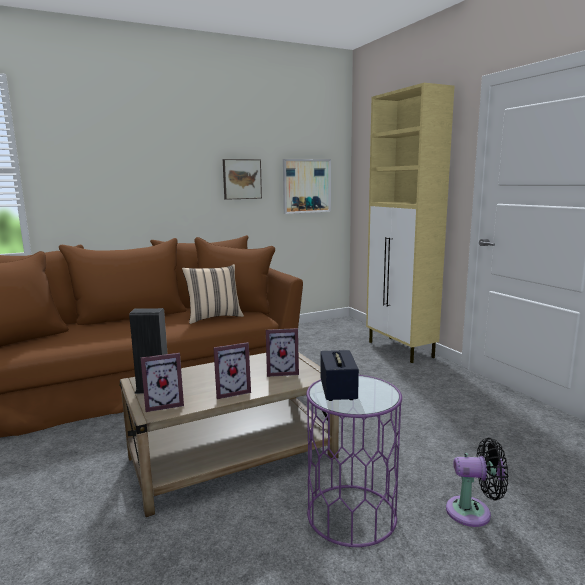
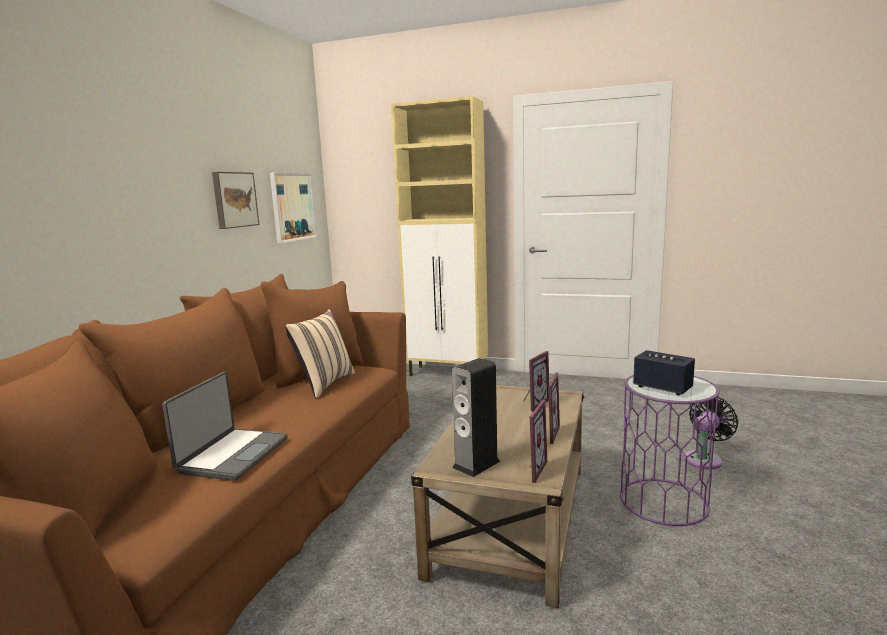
camera: 45 degrees left, 0 degrees up
(95, 337) = (232, 455): none -> laptop

